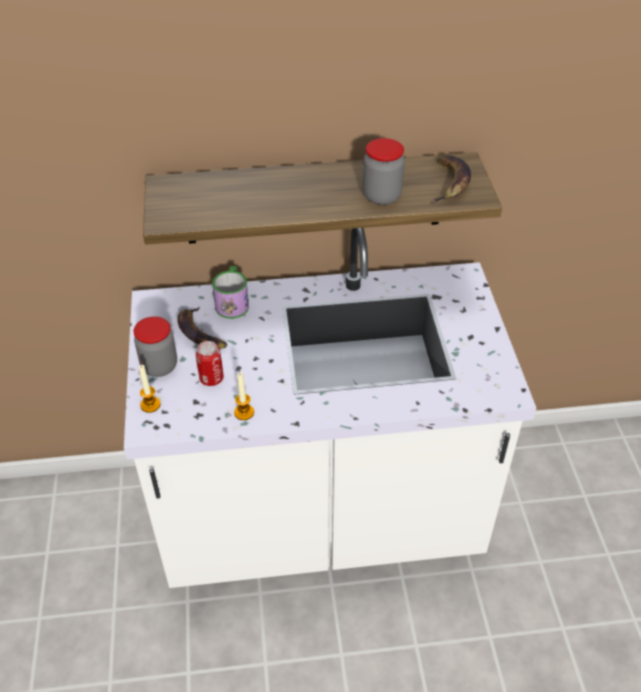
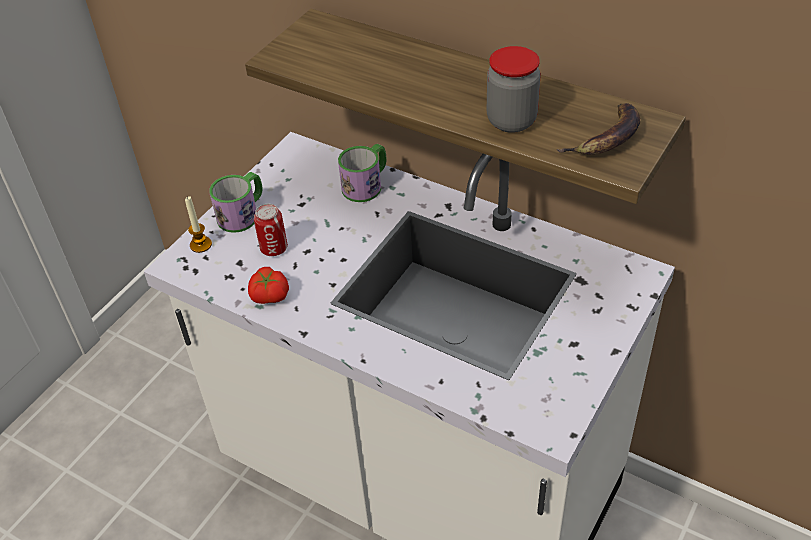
camera: 40 degrees right, 0 degrees up
(159, 366) = (243, 213): jar -> mug
(199, 333) = (307, 200): banana -> none
(244, 412) = (269, 296): candle -> tomato

